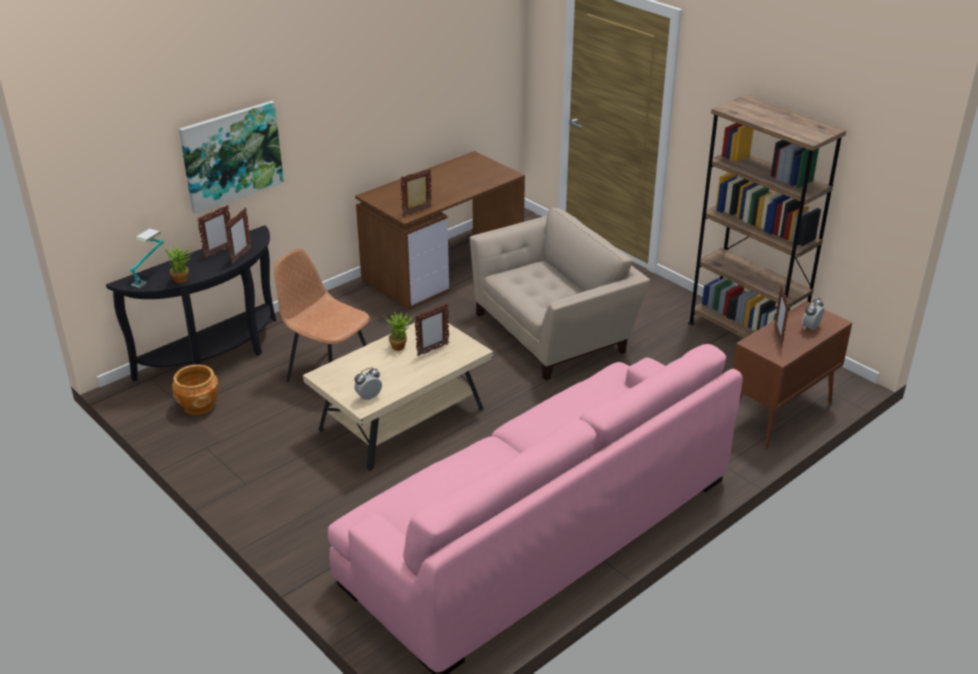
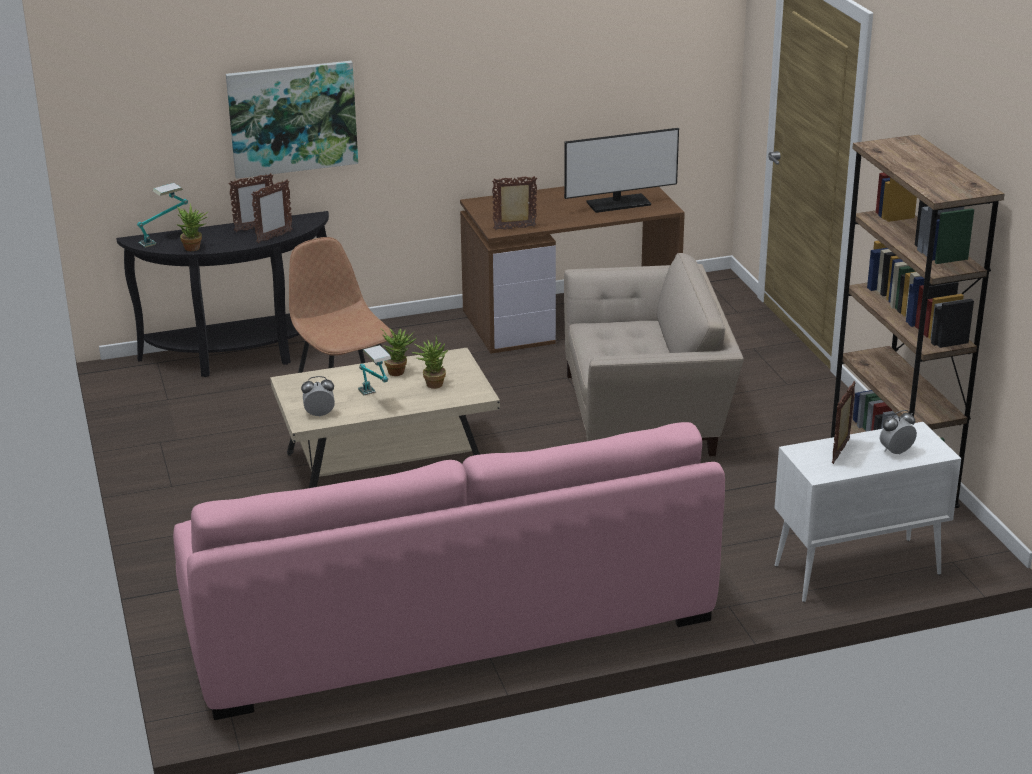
camera: 25 degrees right, 5 degrees down
(199, 405) = (184, 400): brown planter -> none
(402, 374) = (375, 400): none -> table lamp
(432, 350) = (431, 383): picture frame -> potted plant
(474, 177) = (618, 204): none -> monitor
(779, 415) = (855, 570): brown cabinet -> white cabinet

